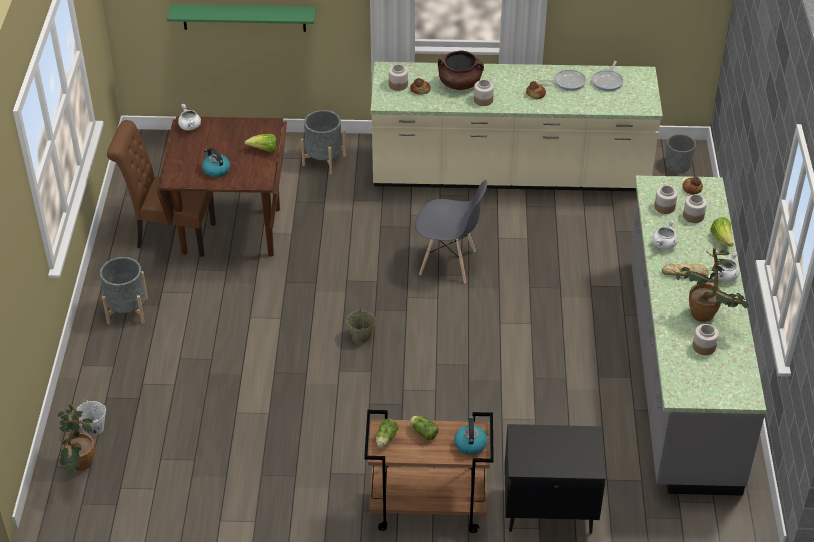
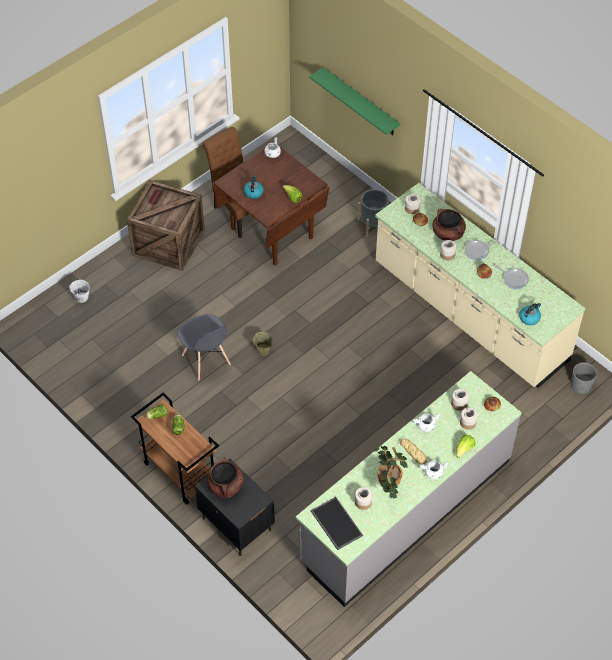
camera: 45 degrees right, 10 degrees up
(79, 467) = (53, 313): potted plant -> none
(127, 310) = (168, 242): grey planter -> crate
(448, 263) = (362, 342): grey chair -> grey chair (206, 360)
(470, 444) = (192, 452): kettle -> kettle (529, 318)
(539, 451) = (226, 486): none -> brown cooking pot
(608, 81) = (540, 297): frying pan -> frying pan (478, 251)
(707, 384) = (335, 523): none -> tray

